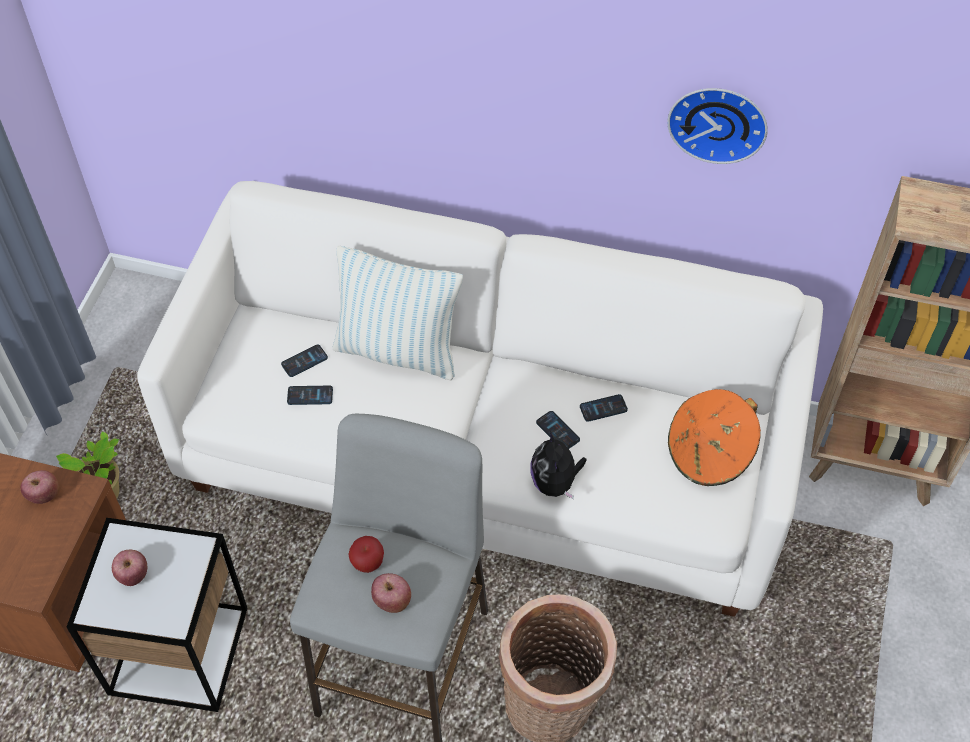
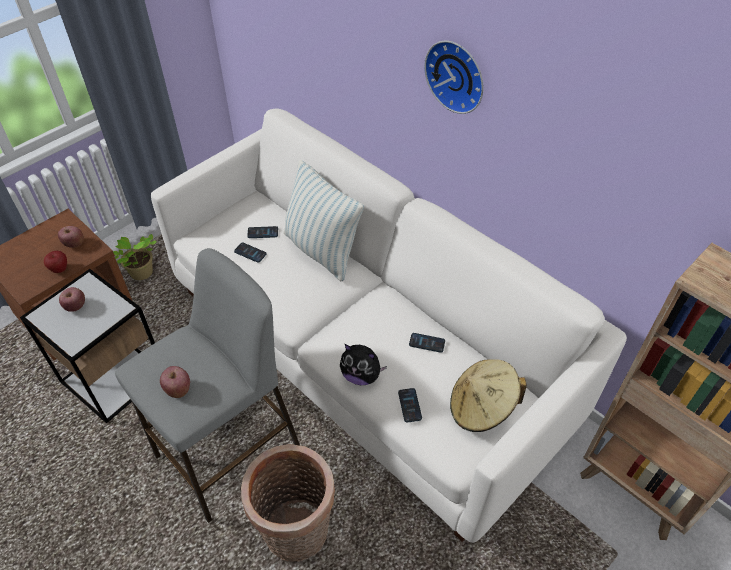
camera: 30 degrees right, 5 degrees down
(368, 564) = (183, 358): apple -> apple (60, 269)
(555, 483) = (361, 375): plush toy -> plush toy turned 90 degrees counterclockwise
(557, 431) = (385, 343): phone -> phone (409, 405)
(709, 453) = (481, 407): orange hat -> beige hat
(718, 121) = (577, 149): wall clock -> wall clock (457, 75)

